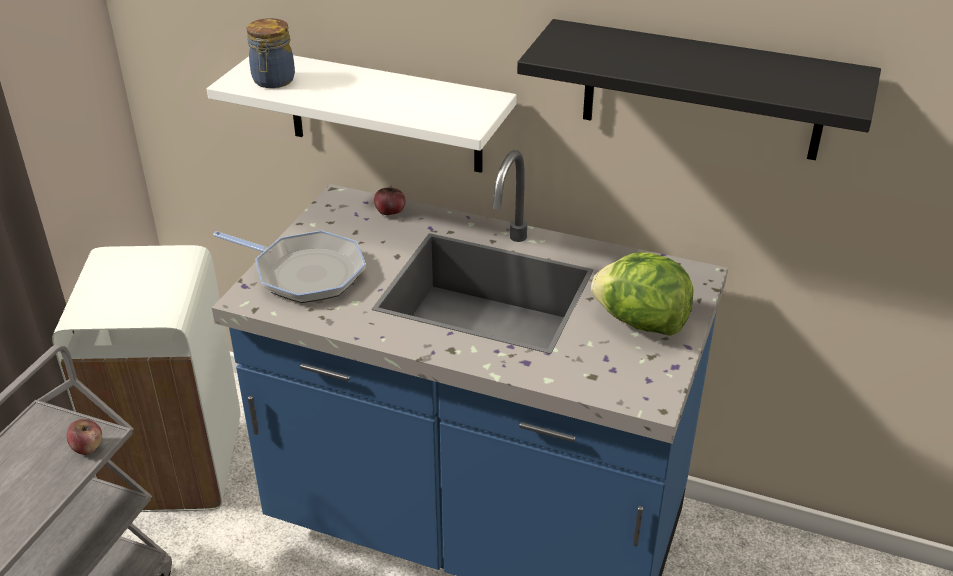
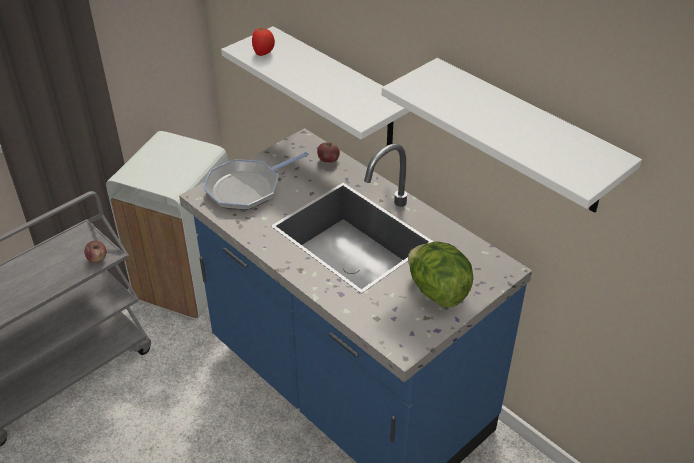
camera: 25 degrees right, 5 degrees up
(273, 81) = (264, 53): jar -> tomato
(304, 273) = (247, 188): frying pan -> frying pan turned 90 degrees clockwise
(702, 91) = (525, 137): black shelf -> white shelf

